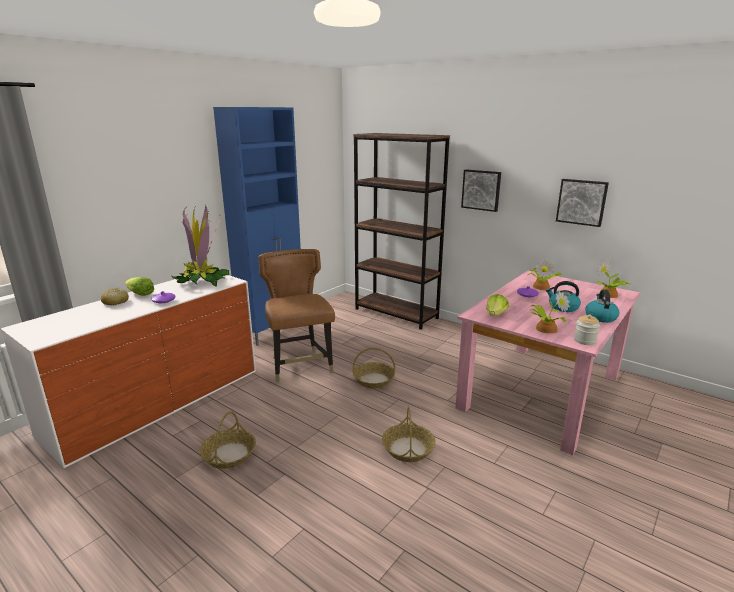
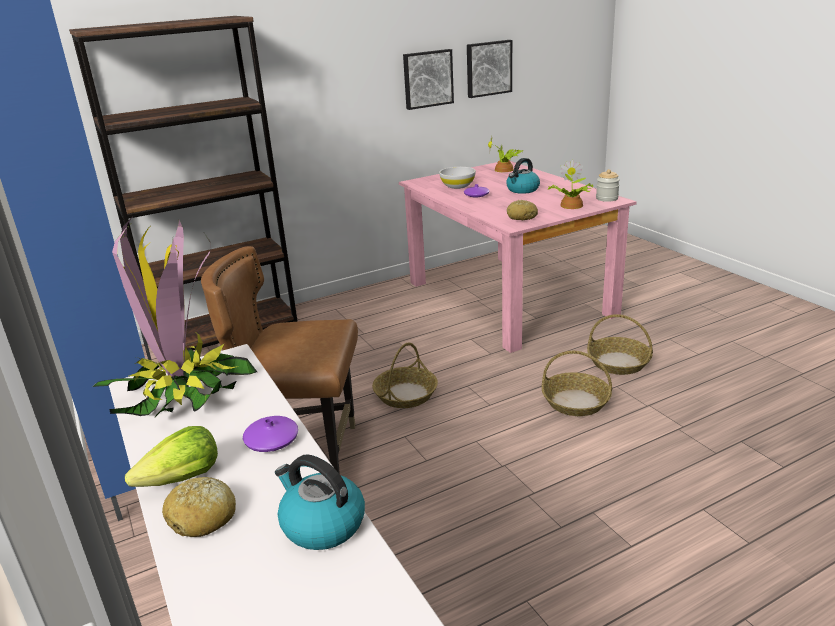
camera: 65 degrees left, 5 degrees up
(229, 454) = (525, 569): basket -> basket (618, 363)
(481, 190) = (302, 93): picture -> picture (488, 68)
(496, 315) = (522, 217): lettuce -> bread
(541, 287) = (457, 186): potted plant -> white bowl
(600, 317) = (557, 183): kettle -> kettle (322, 524)

